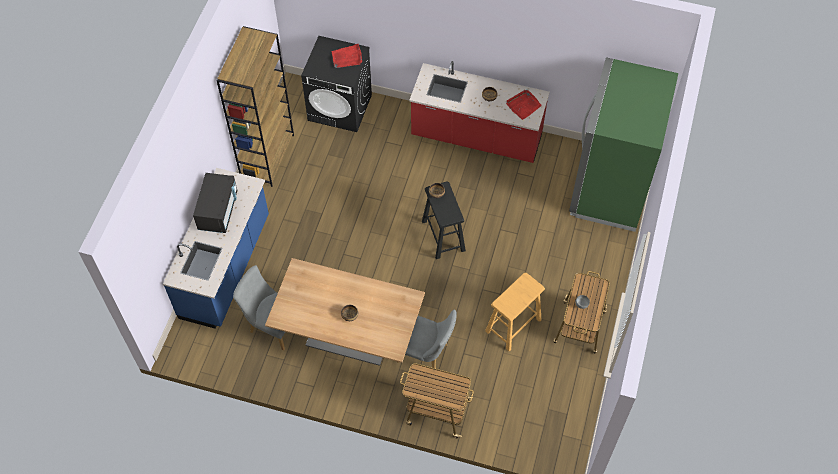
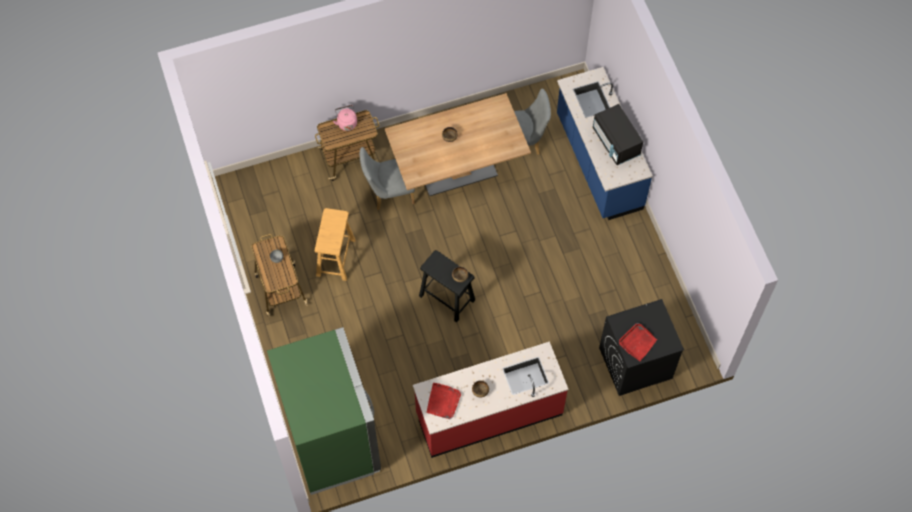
camera: 145 degrees right, 5 degrees up
(267, 156) = (654, 274): brown bookcase -> none
(432, 394) = (346, 122): none -> pink kettle

